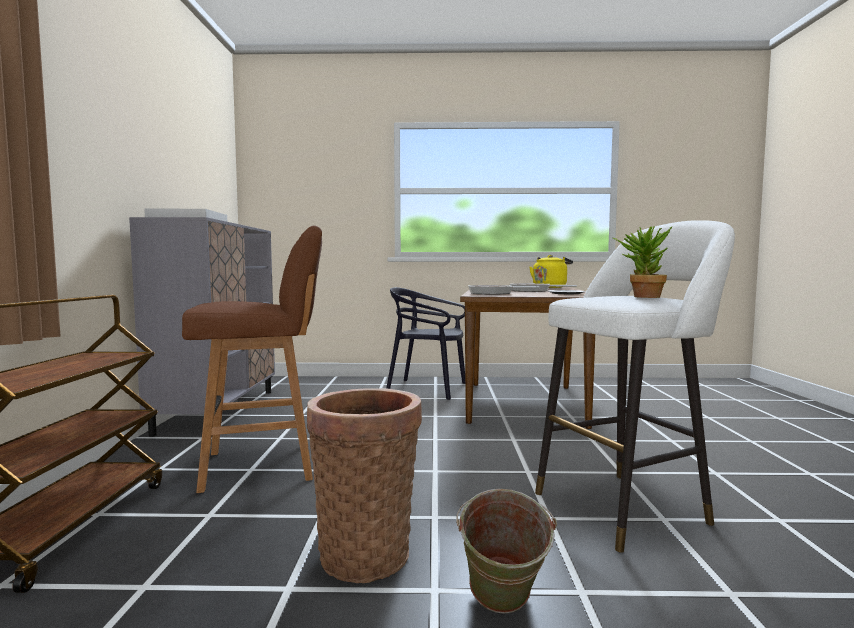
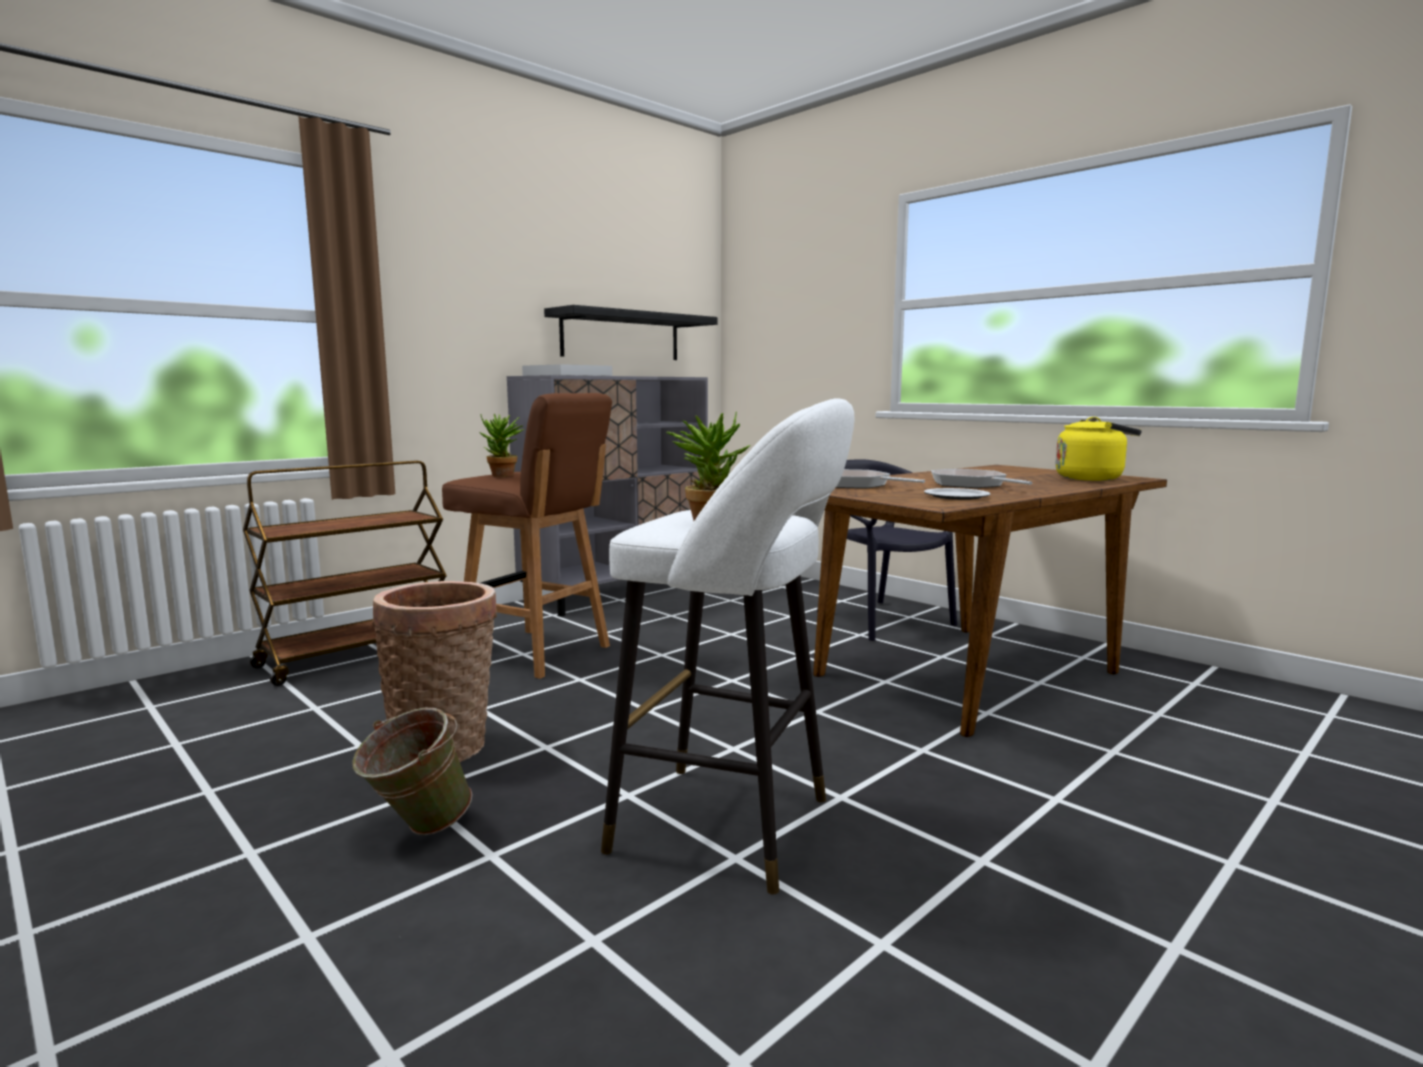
camera: 45 degrees right, 5 degrees up
(192, 193) = (621, 336): none -> black shelf
(239, 302) = (503, 475): none -> potted plant

